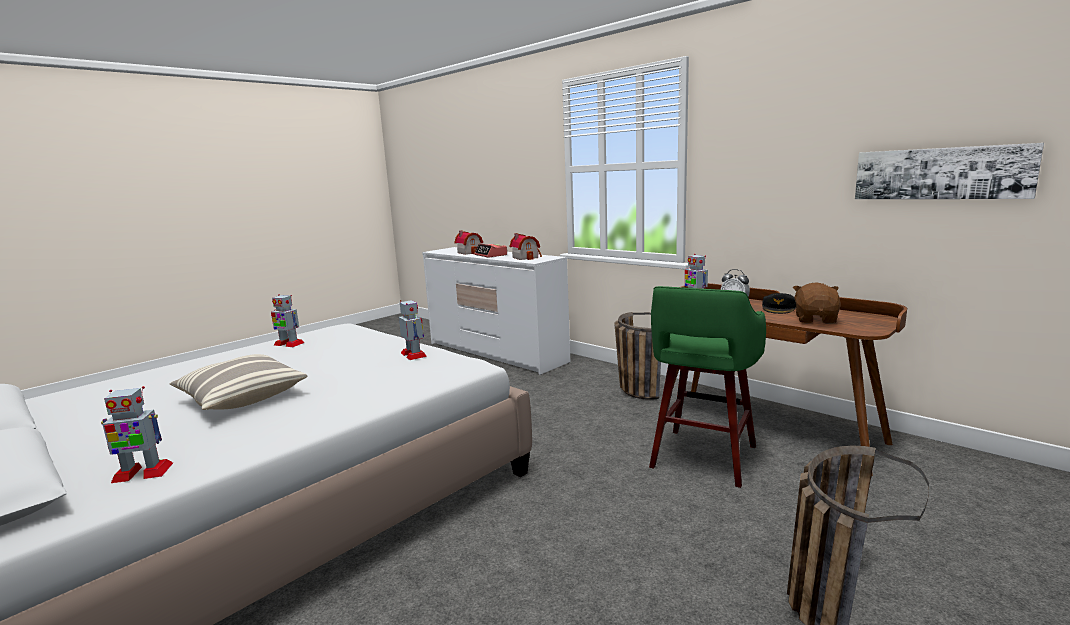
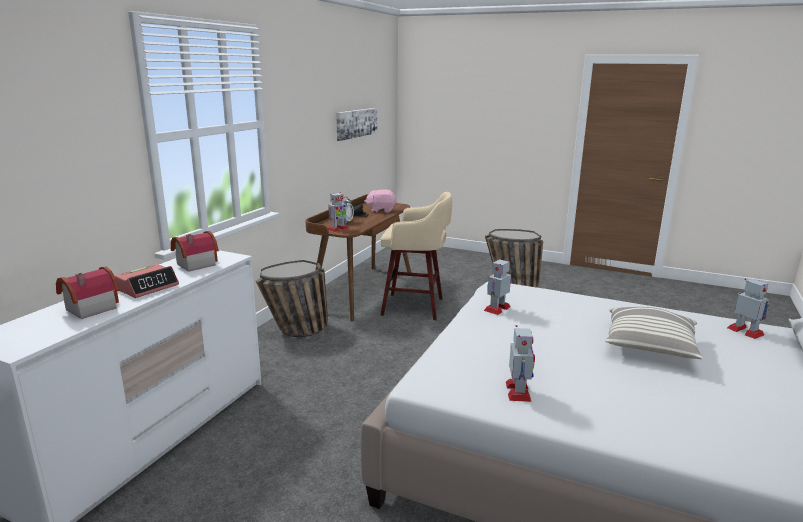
camera: 110 degrees left, 5 degrees up
(702, 458) = (415, 307): green stool -> beige stool
(816, 319) = (381, 210): brown plush toy -> pink plush toy

